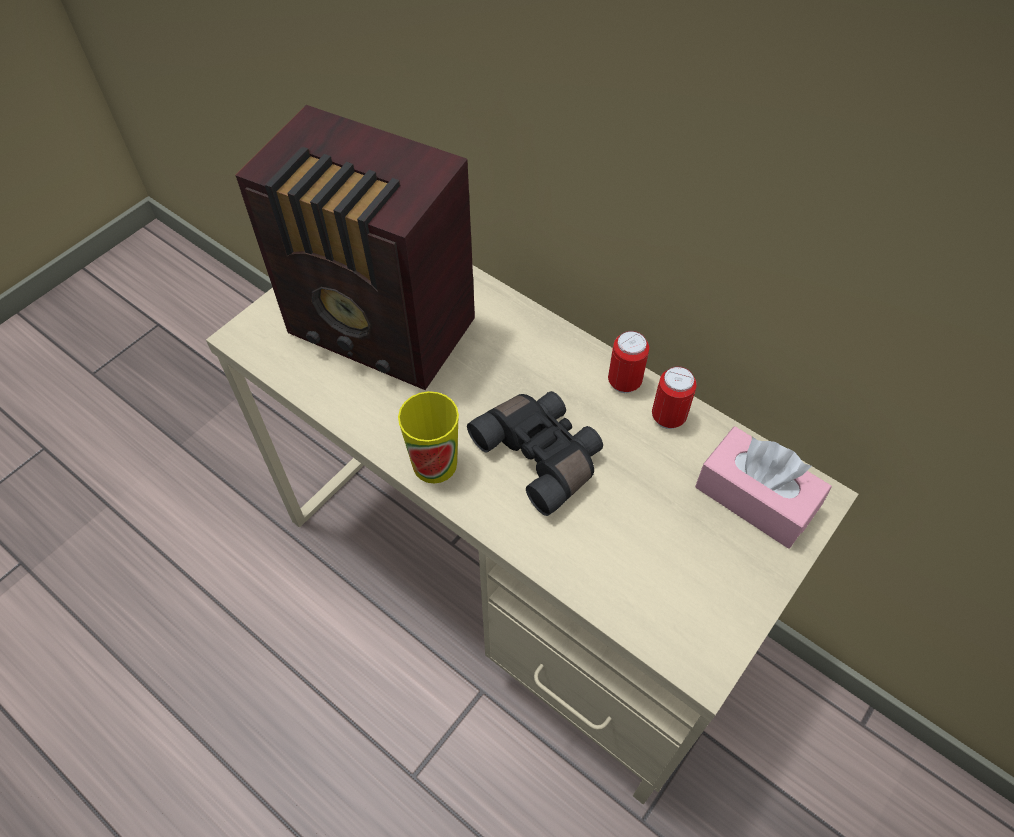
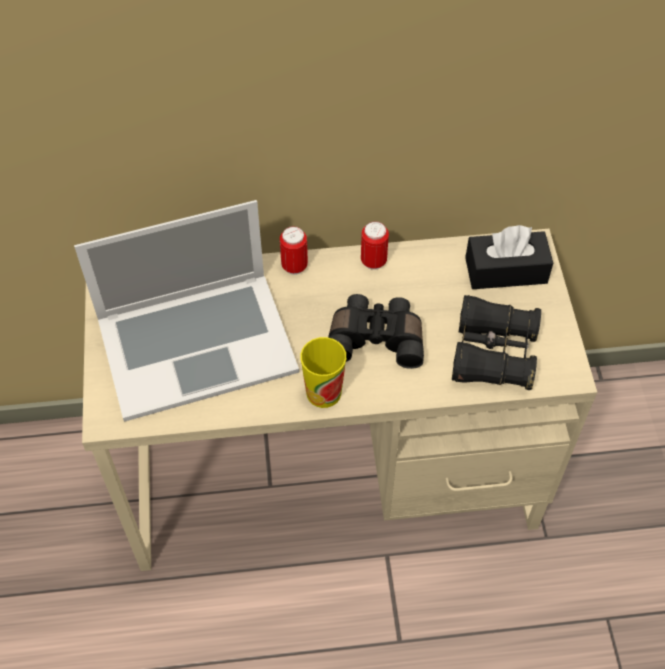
camera: 45 degrees left, 0 degrees up
(383, 331) = (196, 343): radio -> laptop
(642, 570) = (493, 353): none -> black binoculars
(668, 417) = (418, 262): can -> can (294, 266)
(755, 498) = (506, 270): pink tissue box -> black tissue box

